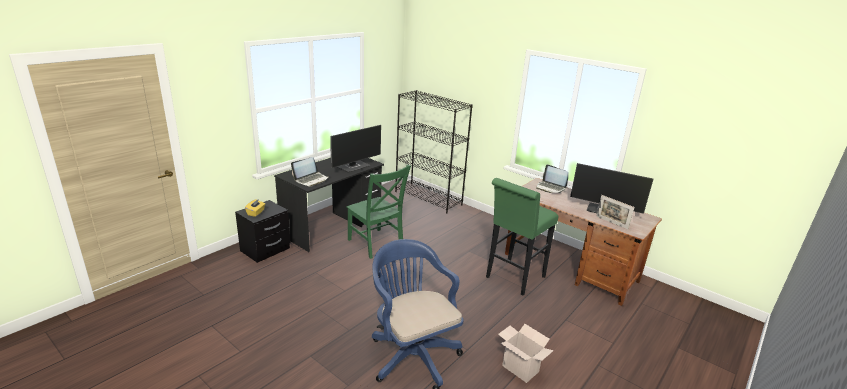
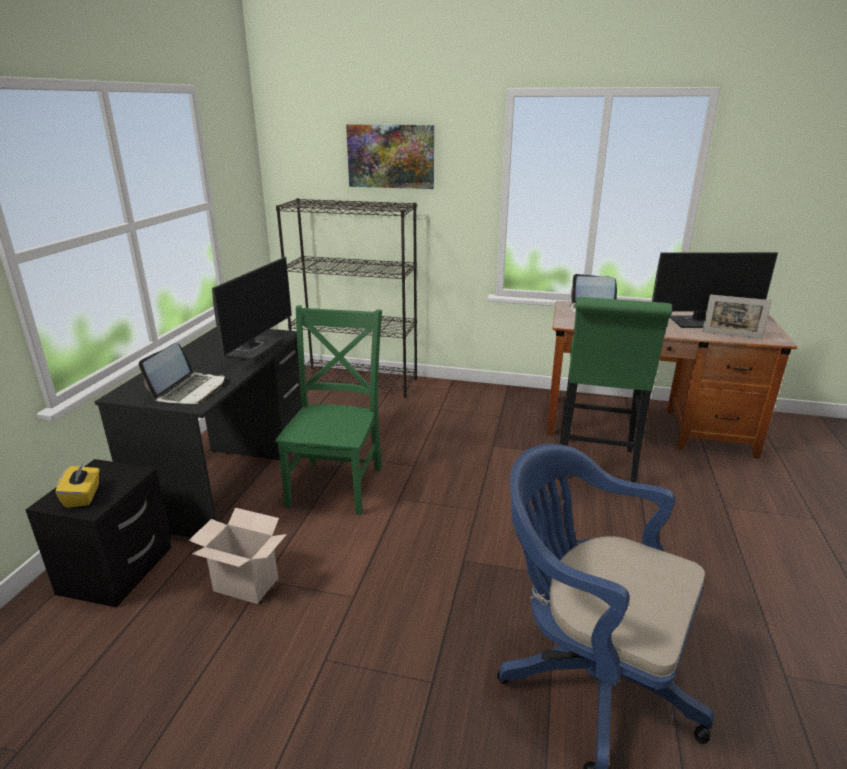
camera: 25 degrees left, 0 degrees up
(376, 244) = (337, 483): green chair -> green chair turned 105 degrees counterclockwise
(464, 76) = (391, 156): none -> picture
(519, 368) = (761, 620): cardboard box -> cardboard box (243, 585)

